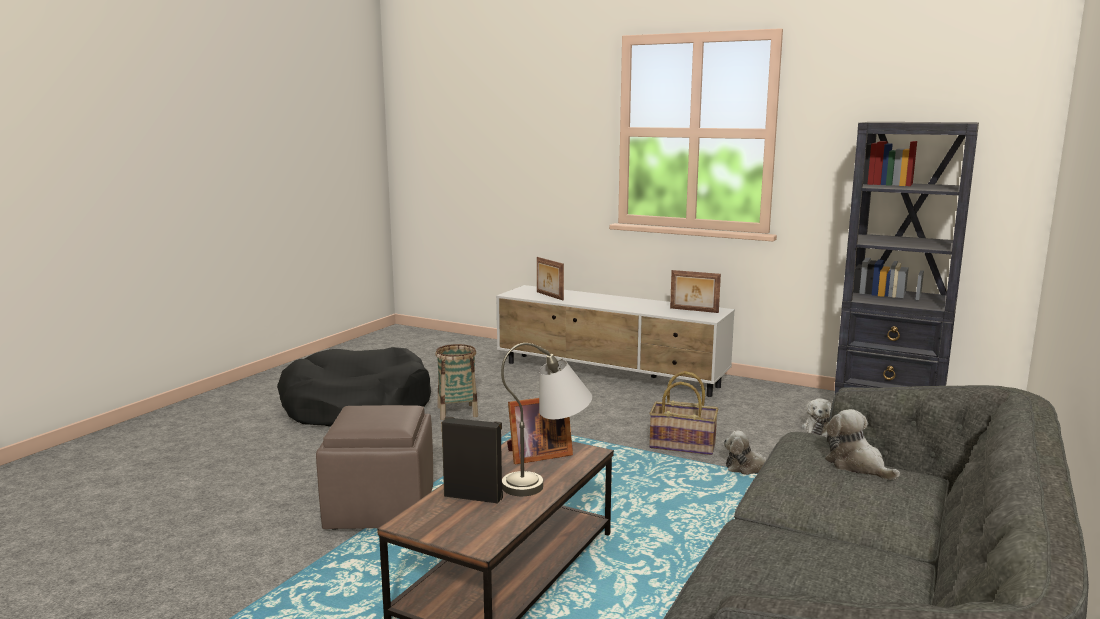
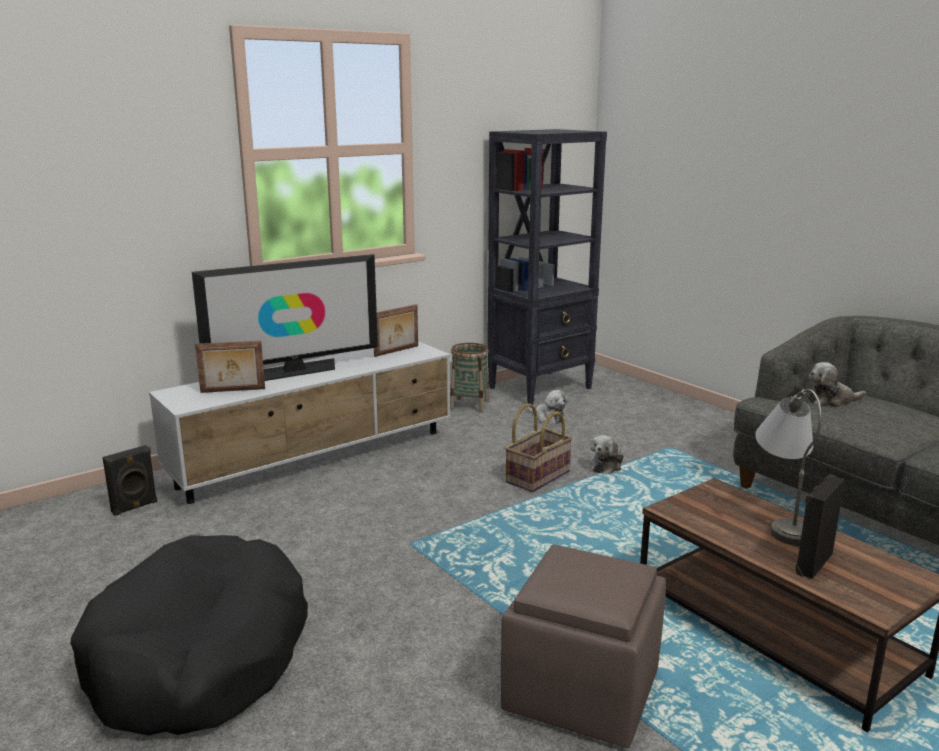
camera: 65 degrees left, 5 degrees up
(457, 412) = (321, 576): basket -> basket (469, 405)
(491, 354) = (135, 507): none -> black speaker
(536, 455) = (715, 513): picture frame -> none
(606, 299) = (294, 370): none -> television

